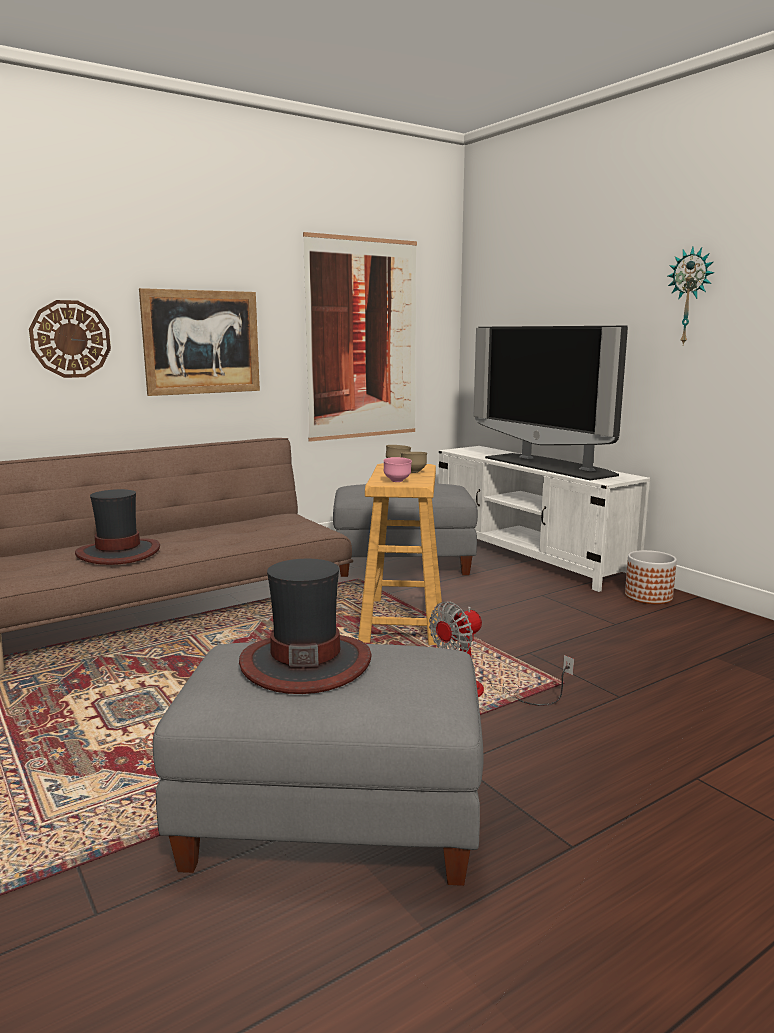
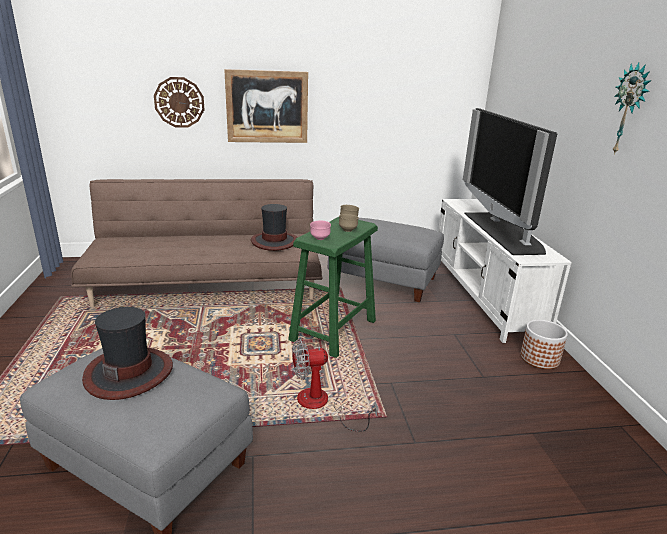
camera: 25 degrees right, 10 degrees up
(118, 553) = (169, 248): hat -> hat (274, 241)
(363, 339) = (394, 108): picture -> none
(402, 621) = (333, 330): beige stool -> green stool

